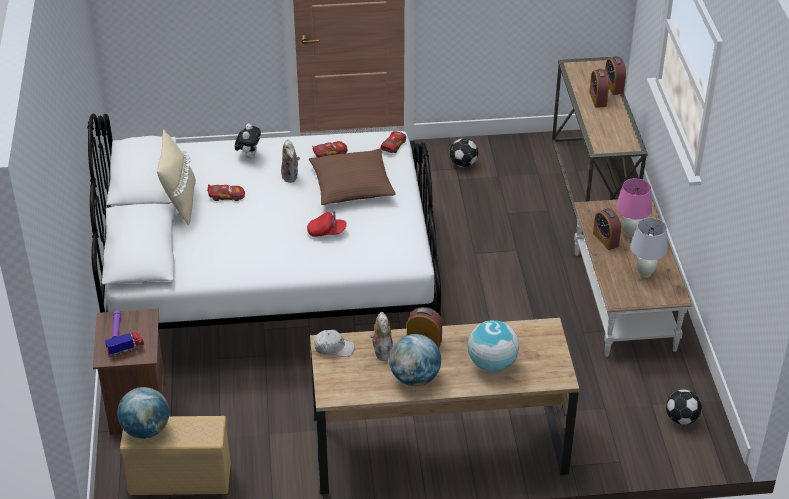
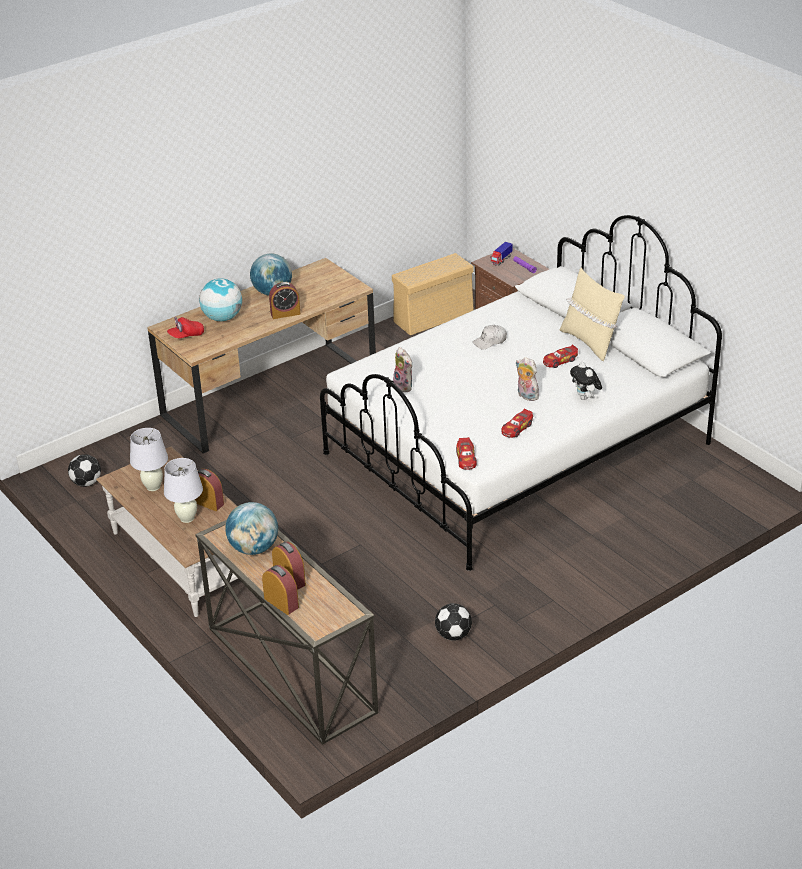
camera: 150 degrees right, 5 degrees down
(146, 430) = (450, 264): globe -> globe (253, 548)
(327, 232) = (443, 367): red cap -> red cap (186, 336)
(334, 348) = (347, 288): white cap -> white cap (490, 341)
(352, 185) = (464, 409): brown pillow -> none
(381, 351) = (310, 297): plush toy -> plush toy (404, 386)
(630, 233) = (187, 518): pink table lamp -> white table lamp

